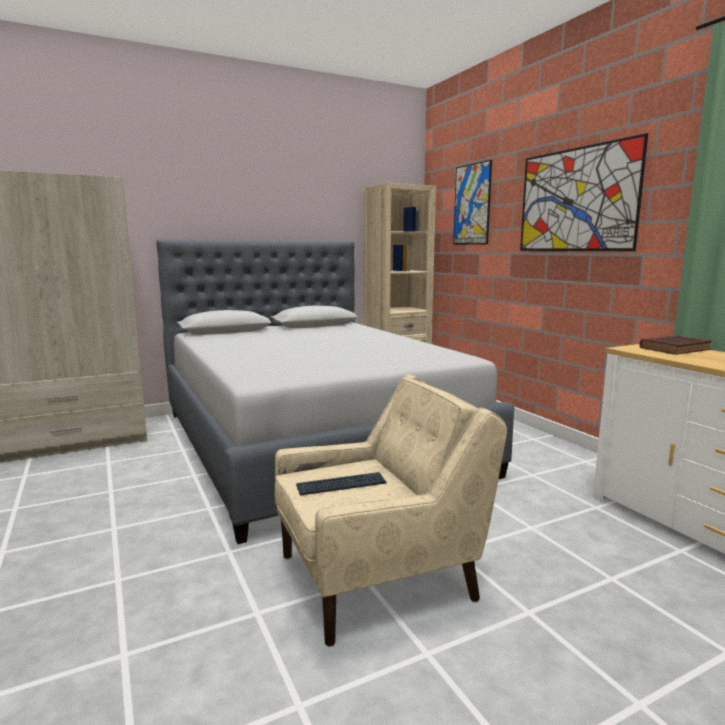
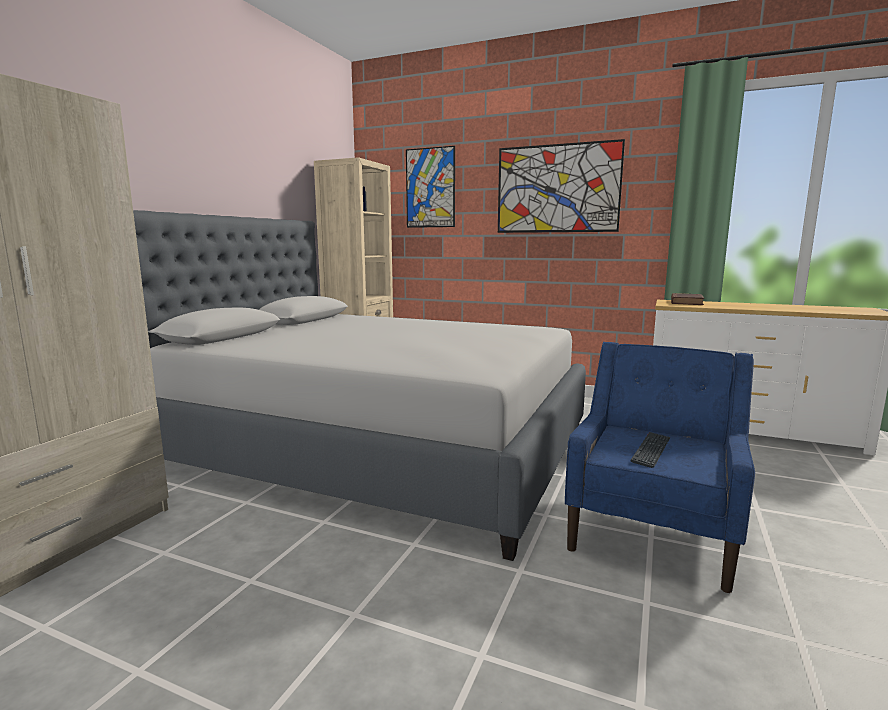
camera: 40 degrees left, 0 degrees up
(378, 576) = (653, 530): beige armchair -> blue armchair

